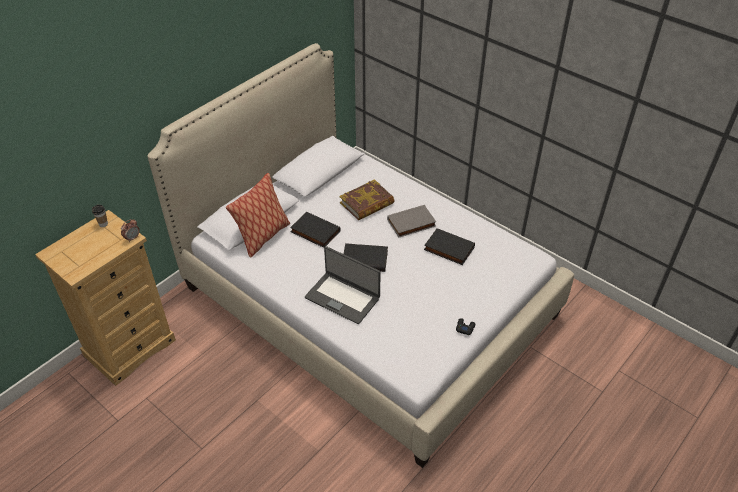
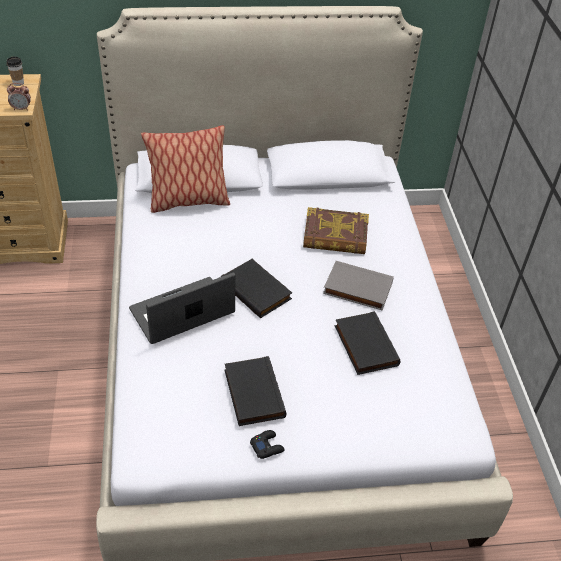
camera: 40 degrees right, 0 degrees up
(314, 232) = (242, 229): black book -> black book (252, 393)
(343, 297) = (183, 312): laptop -> laptop turned 75 degrees clockwise

